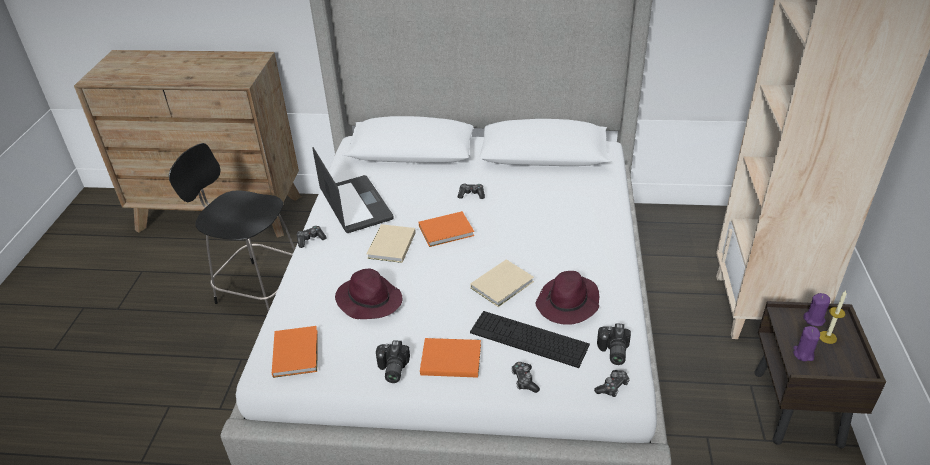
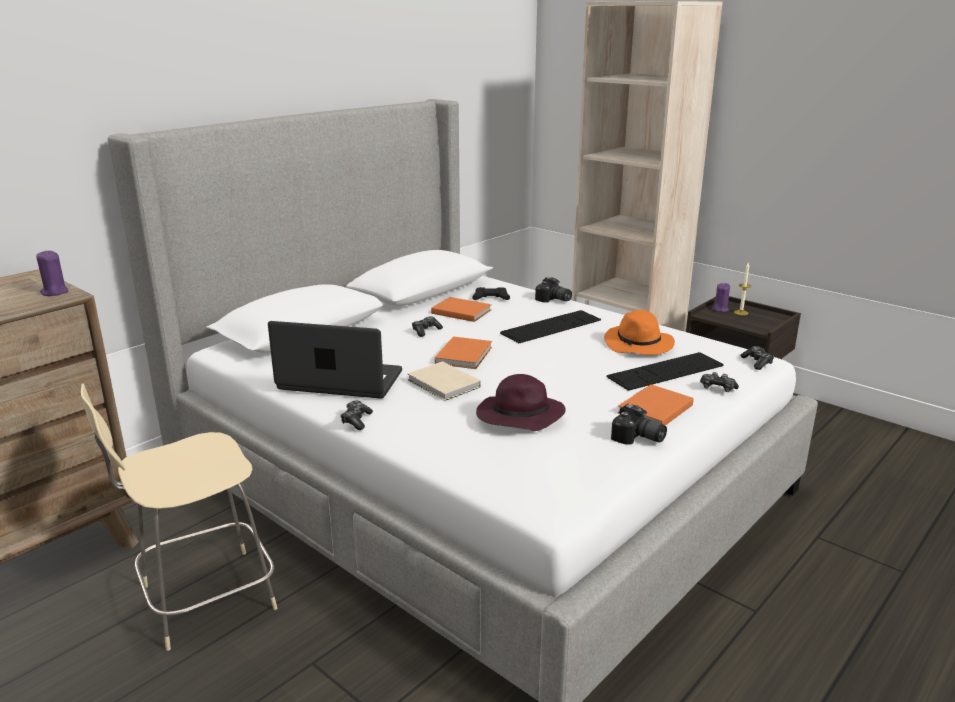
camera: 55 degrees left, 15 degrees down
(258, 288) = (203, 599): black chair -> beige chair
(297, 352) = (550, 478): orange book -> orange book (460, 311)
(504, 284) = (579, 358): beige book -> none
(549, 244) = (551, 327): none -> keyboard
(568, 304) = (639, 345): purple hat -> orange hat
(571, 189) = (491, 298): none -> black game controller
(612, 352) = (716, 350): camera -> camera (553, 300)
(803, 354) = (749, 324): purple candle -> purple candle (54, 292)

